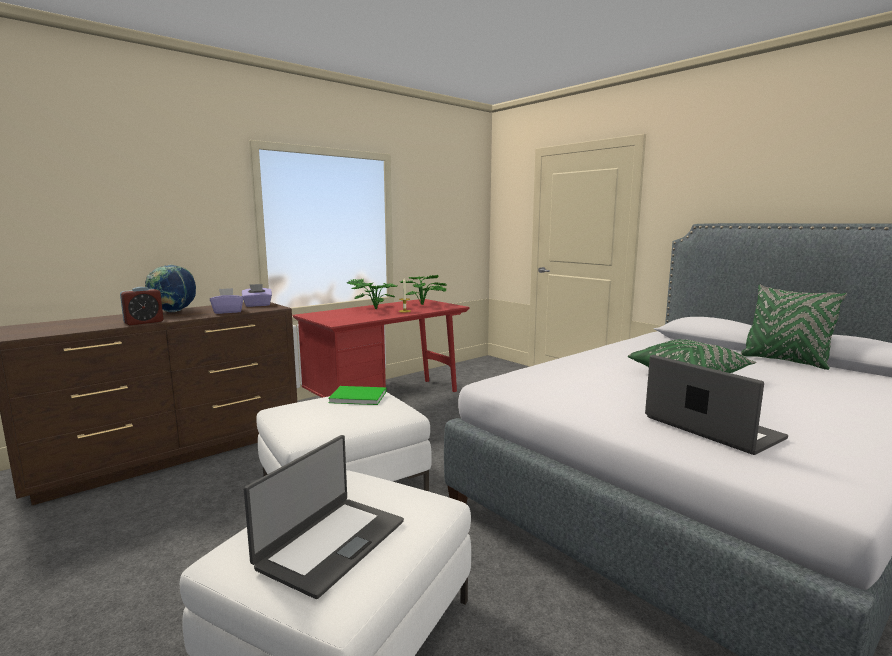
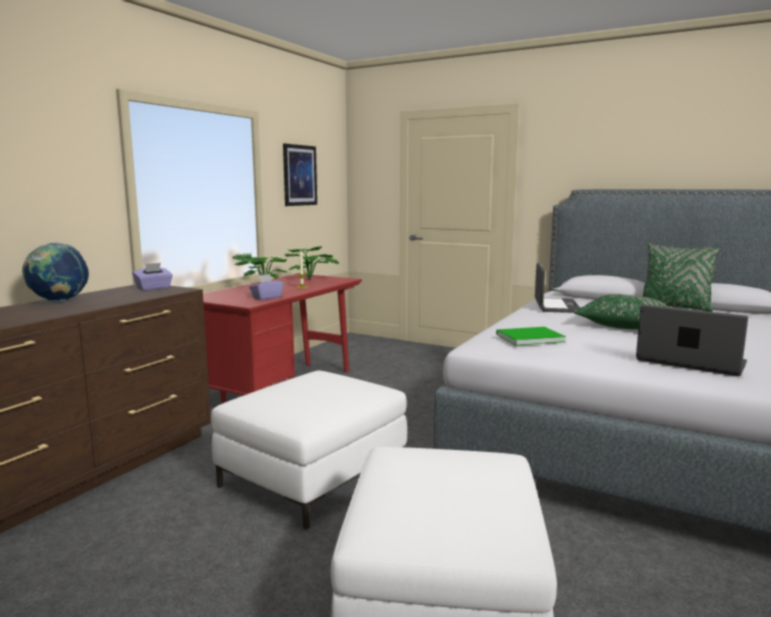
camera: 20 degrees left, 0 degrees up
(144, 322) = (49, 315): alarm clock -> none
(228, 312) = (133, 297): purple tissue box -> purple tissue box (266, 297)
(330, 543) = (457, 504): laptop -> laptop (556, 306)
(357, 396) = (313, 379): green book -> green book (527, 338)
(435, 210) = (299, 175): none -> picture

